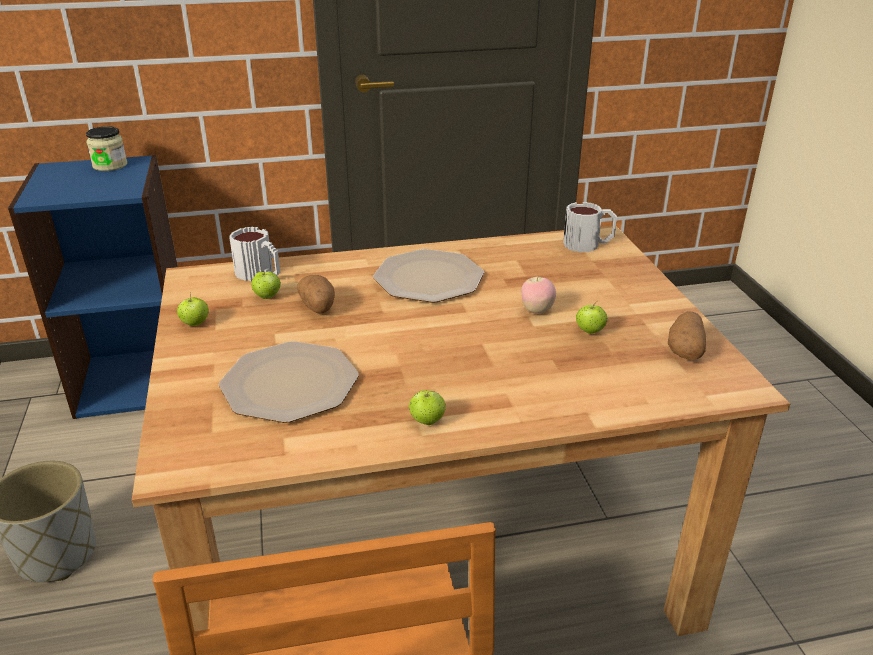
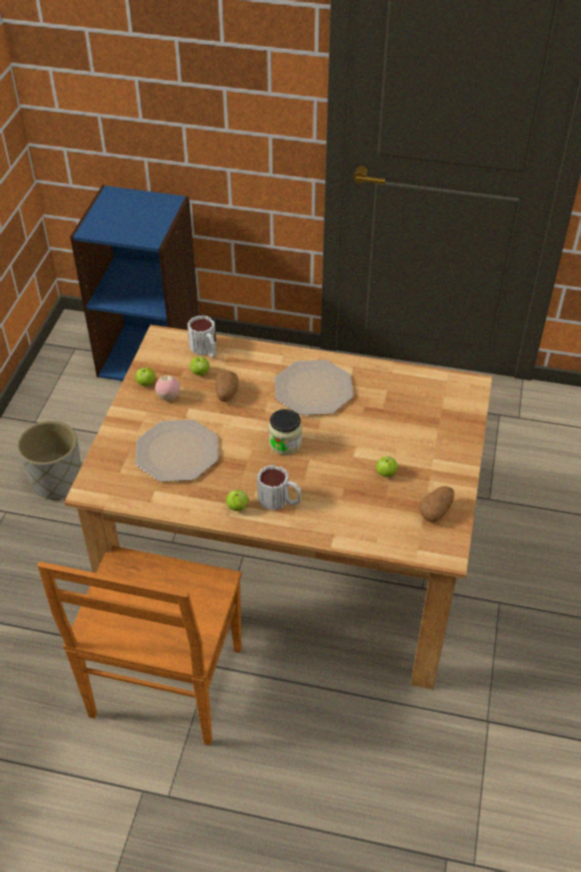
camera: 25 degrees right, 15 degrees up
(110, 165) = (151, 202): jar -> jar (285, 443)
(537, 311) = (365, 444): apple -> apple (168, 397)
(588, 244) = (452, 391): mug -> mug (279, 500)

